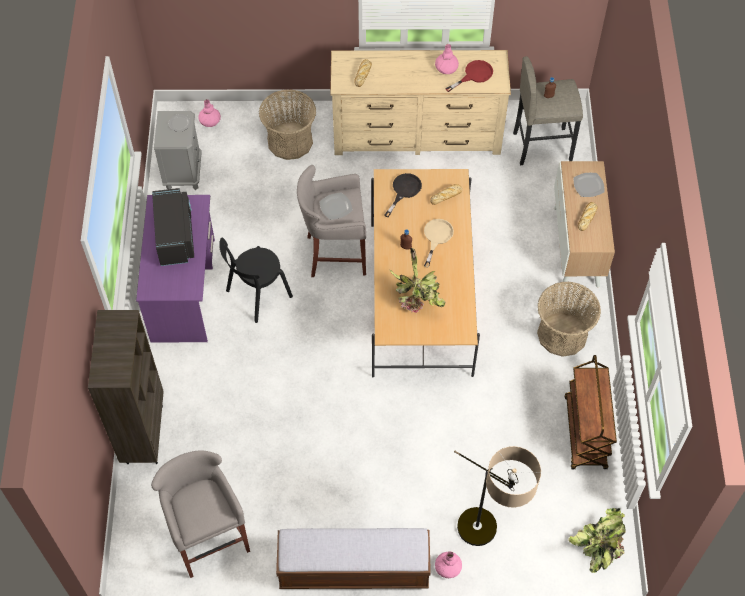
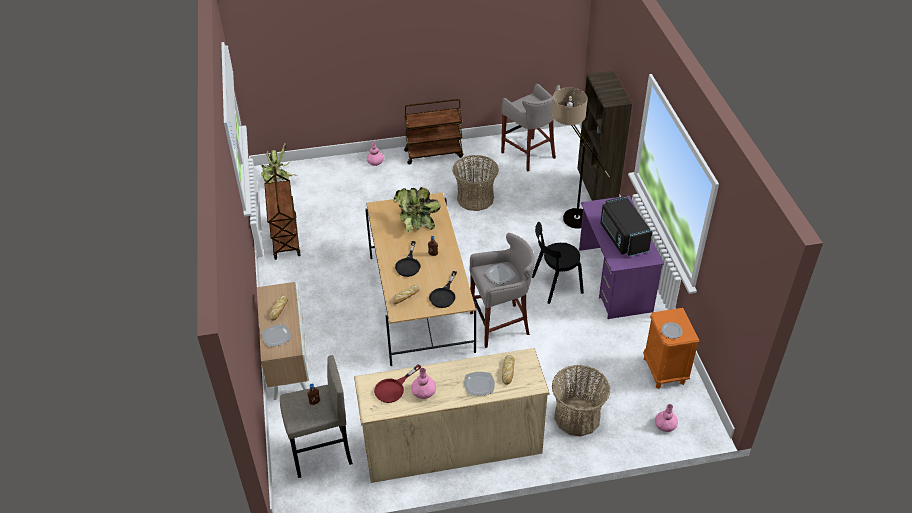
camera: 170 degrees right, 15 degrees down
(183, 172) = (664, 371): grey nightstand -> orange nightstand
(256, 295) = (554, 285): black chair -> black chair turned 150 degrees counterclockwise
(353, 569) = (434, 153): bench -> brown cart
(393, 66) = (479, 384): none -> plate
(436, 237) = (408, 264): beige frying pan -> black frying pan
(487, 539) = (352, 176): floor lamp -> floor lamp (568, 214)
(562, 334) = (301, 294): basket -> basket (475, 198)

